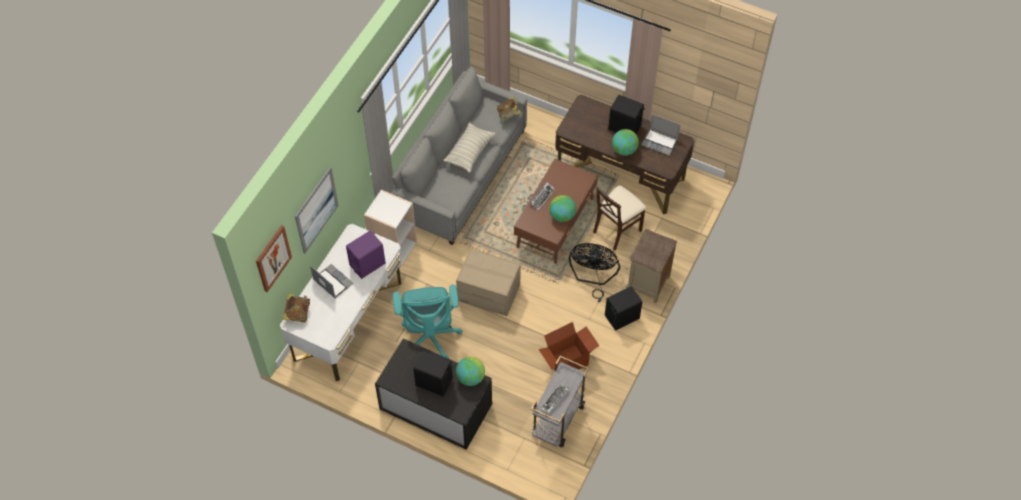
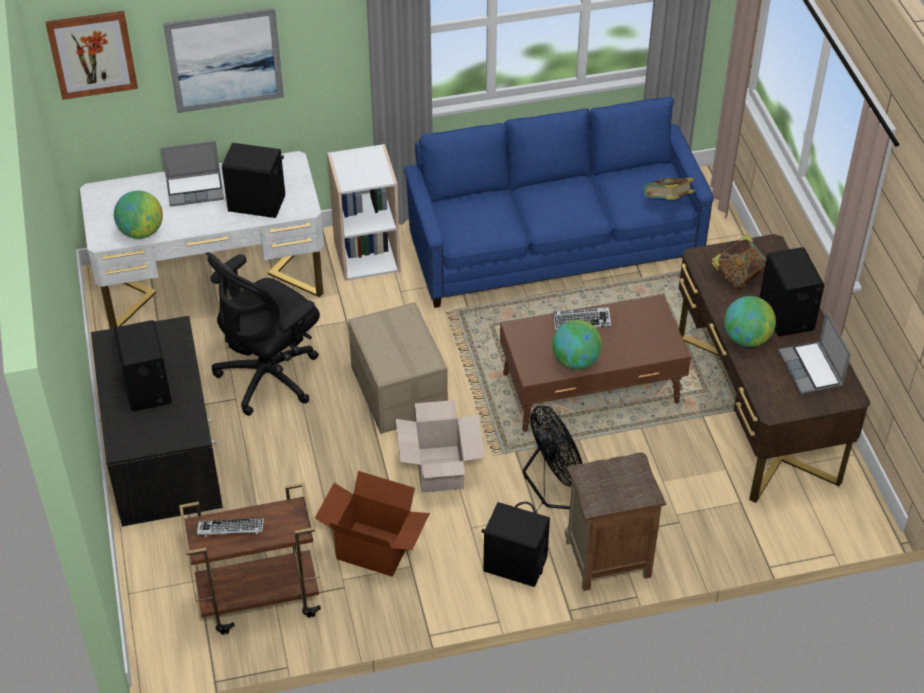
camera: 50 degrees right, 10 degrees down
(297, 313) = (116, 188): book -> book (738, 276)
(332, 282) = (196, 189): laptop -> laptop turned 75 degrees clockwise
(367, 264) = (257, 203): purple speaker -> black speaker
(429, 333) = (271, 371): turquoise office chair -> black office chair
(461, 175) = (554, 247): grey sofa -> blue sofa
(469, 152) = (561, 201): pillow -> none
(470, 378) = (190, 421): globe -> globe (141, 232)
(547, 308) = (439, 469): none -> cardboard box
(557, 423) = (258, 602): grey cart -> brown cart
(617, 230) = (658, 463): beige chair -> none

